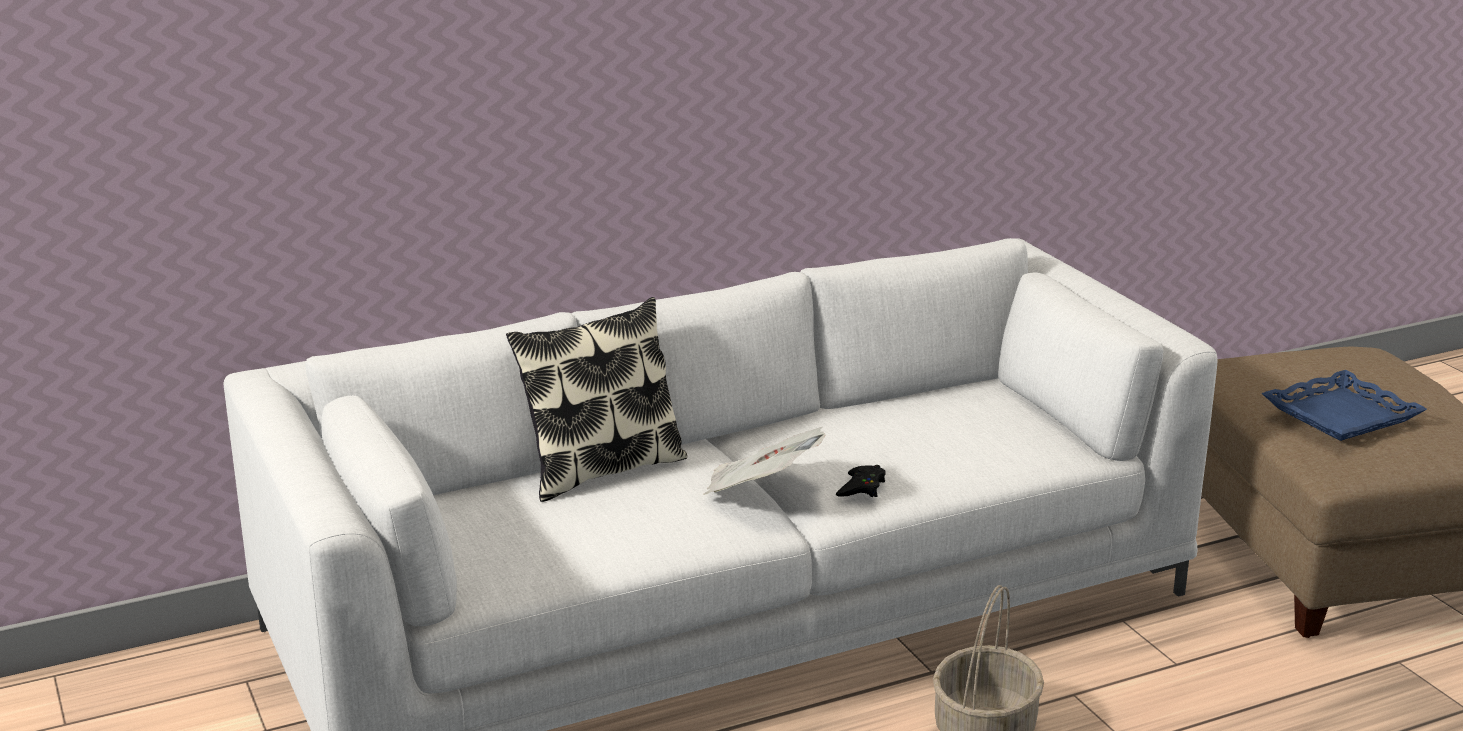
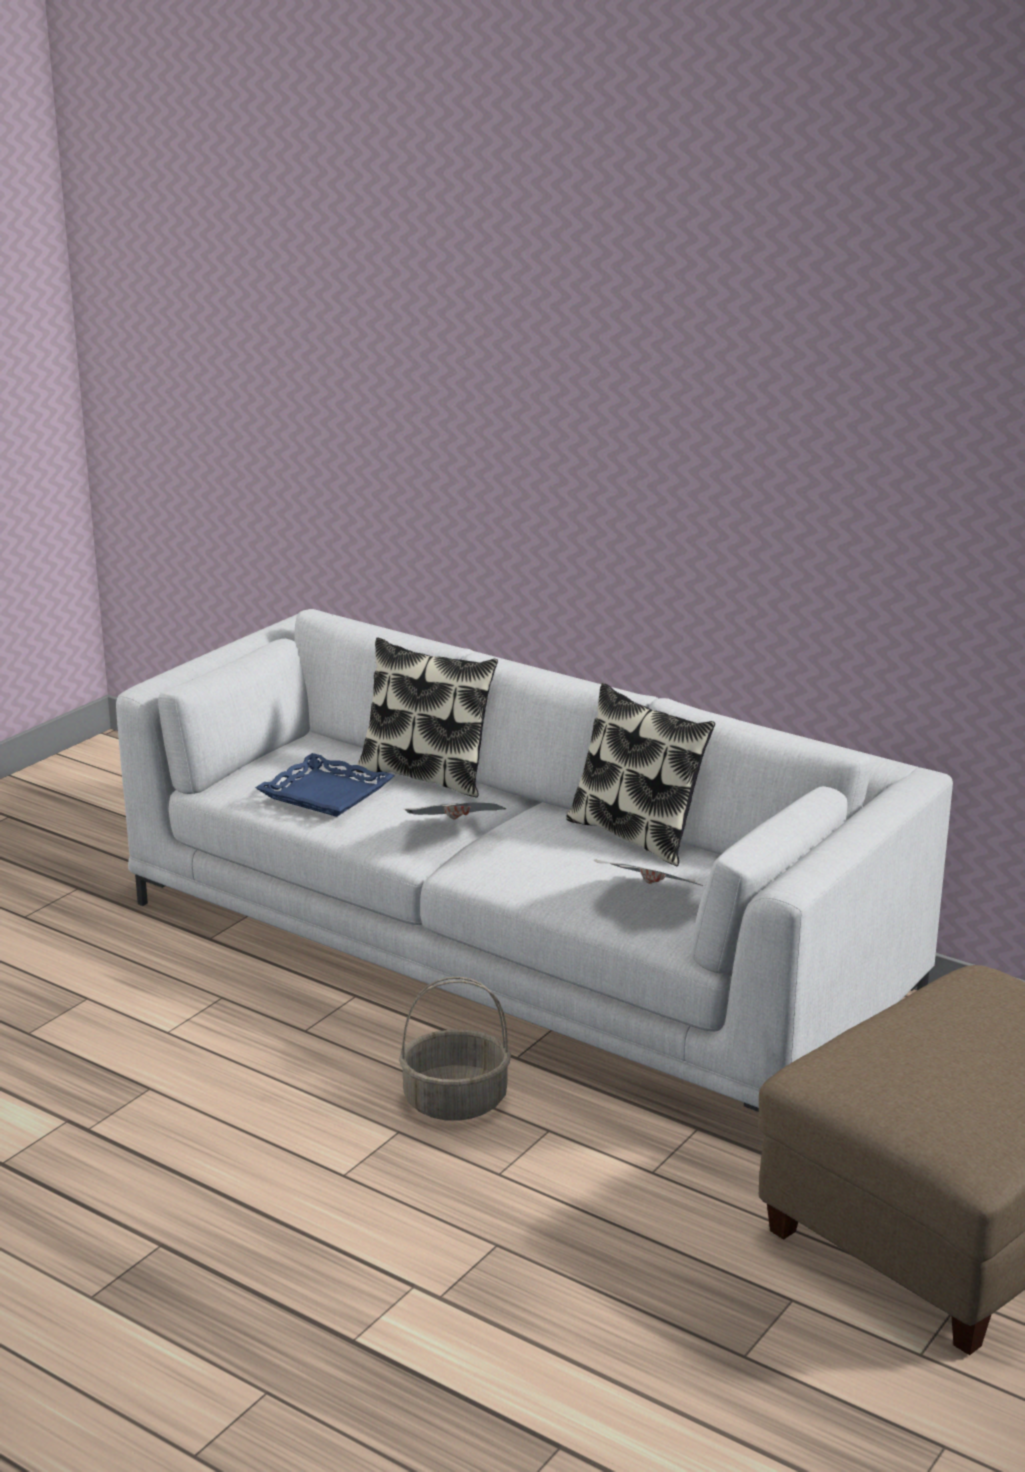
camera: 60 degrees right, 0 degrees up
(854, 412) = (636, 835): none -> pillow
(861, 488) = (501, 868): black game controller -> none
(997, 440) = (652, 900): none -> newspaper
(1342, 415) = (923, 1051): blue tray -> blue tray (325, 794)

